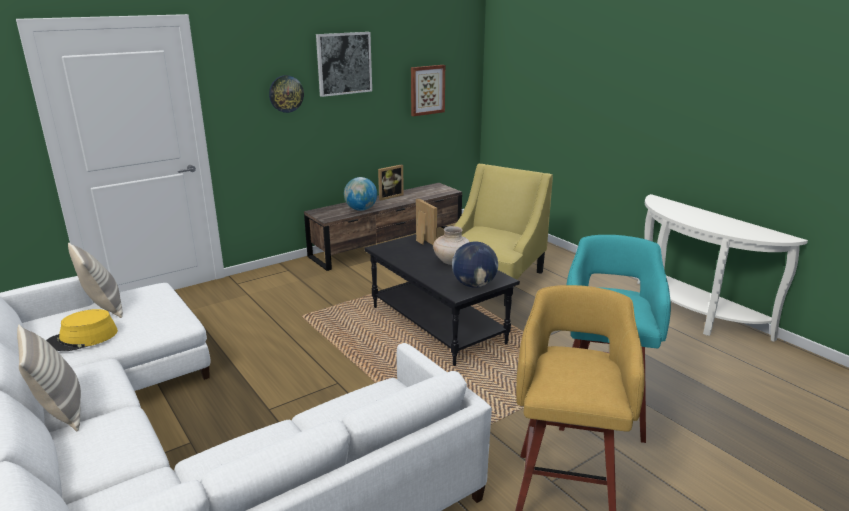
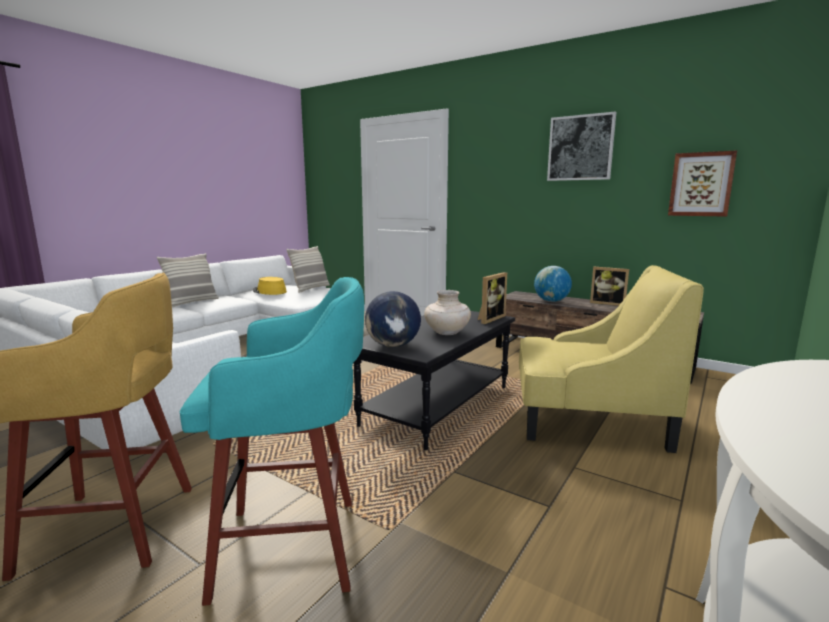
camera: 70 degrees right, 10 degrees down
(286, 94) = (515, 176): wall clock -> none

